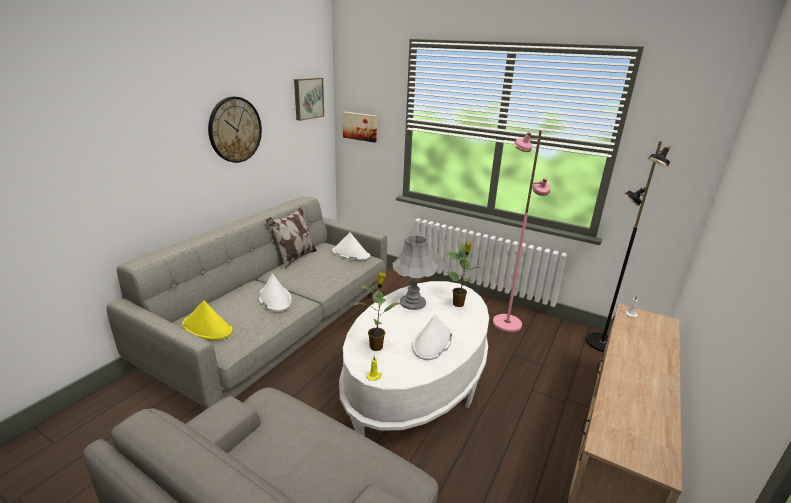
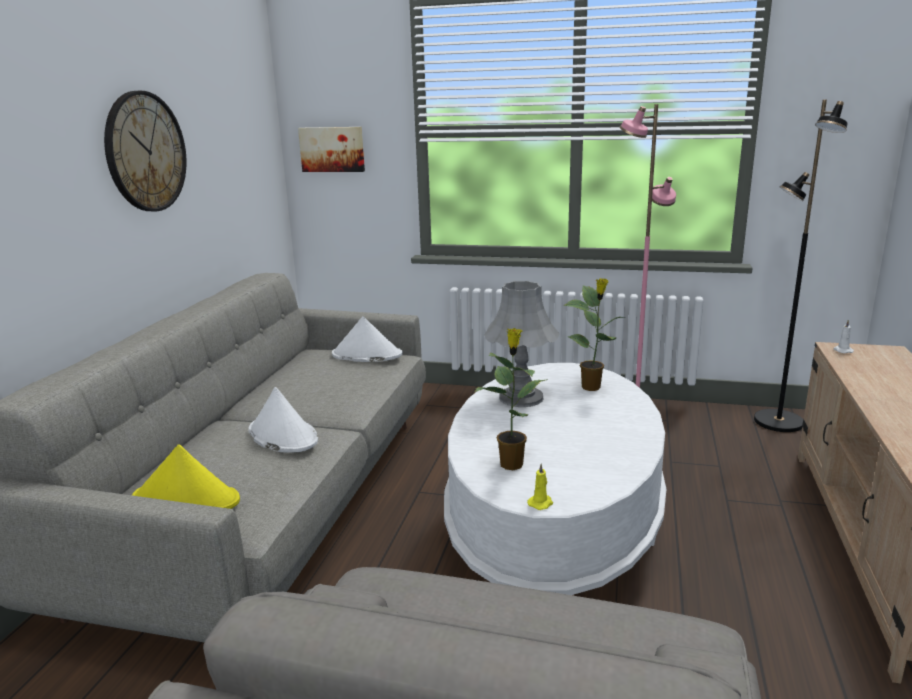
camera: 15 degrees left, 5 degrees down
(294, 258) = (272, 376): pillow -> none
(308, 98) = (244, 104): picture -> none
(432, 342) = (593, 441): white hat -> none

